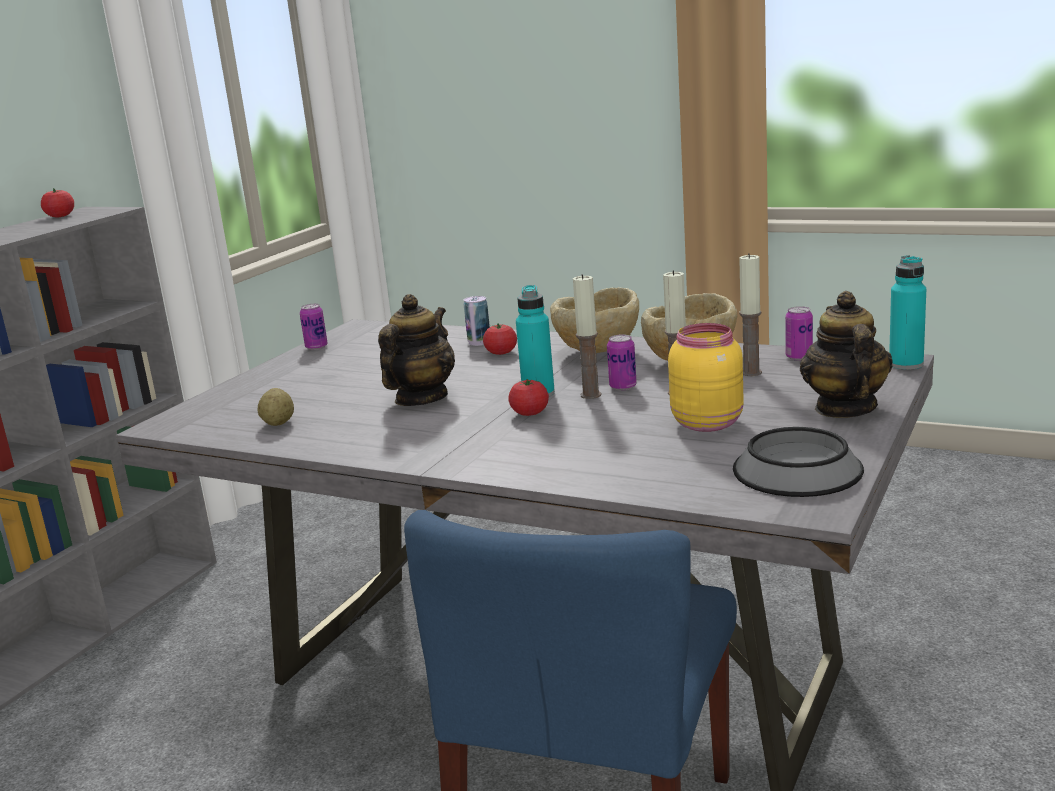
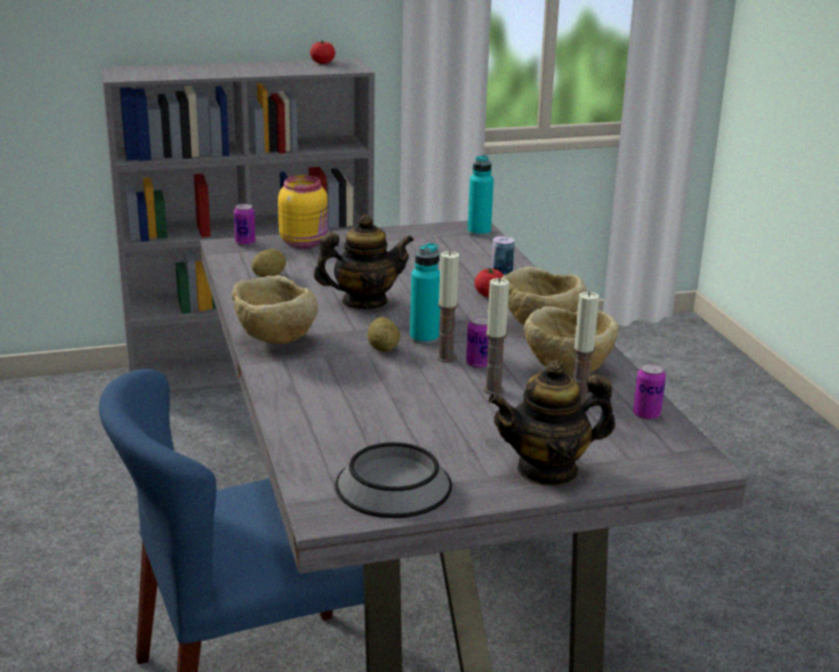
camera: 45 degrees right, 5 degrees up
(316, 347) = (414, 231): can -> can (245, 243)
(427, 452) = (274, 341): none -> beige bowl
(530, 413) = (383, 349): tomato -> potato
(707, 422) = (445, 421): yellow jar -> yellow jar (305, 242)
(844, 408) = (548, 470): teapot -> teapot turned 150 degrees counterclockwise
(906, 364) = (697, 470): turquoise bottle -> turquoise bottle (479, 232)

